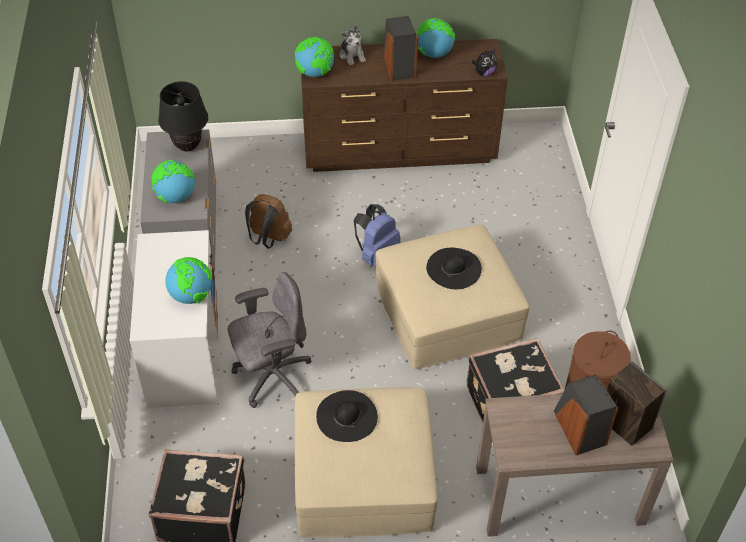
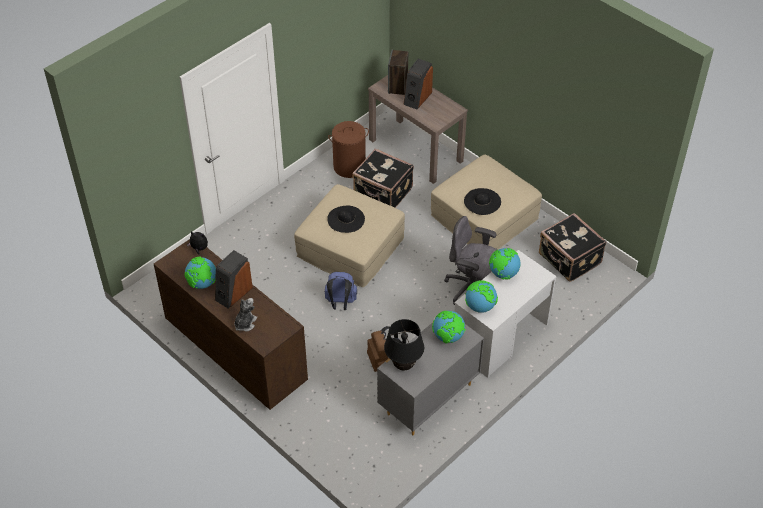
camera: 130 degrees left, 0 degrees up
(315, 73) = (283, 329): globe -> globe (480, 306)

